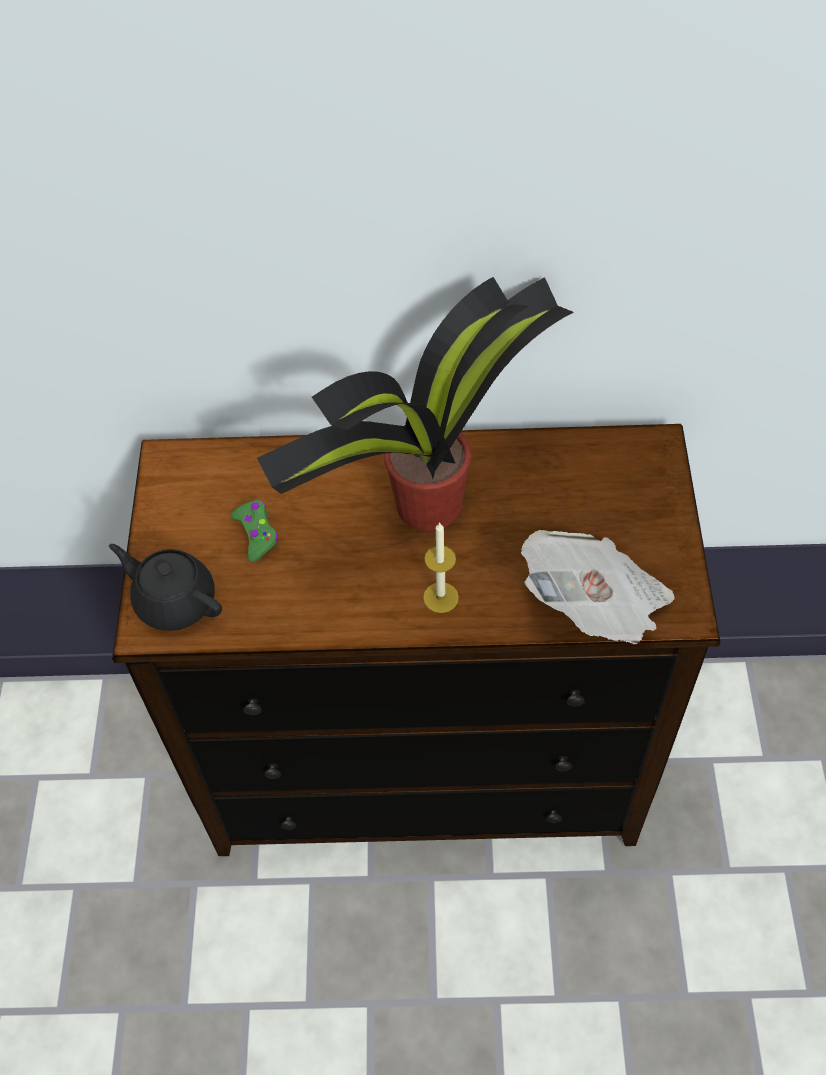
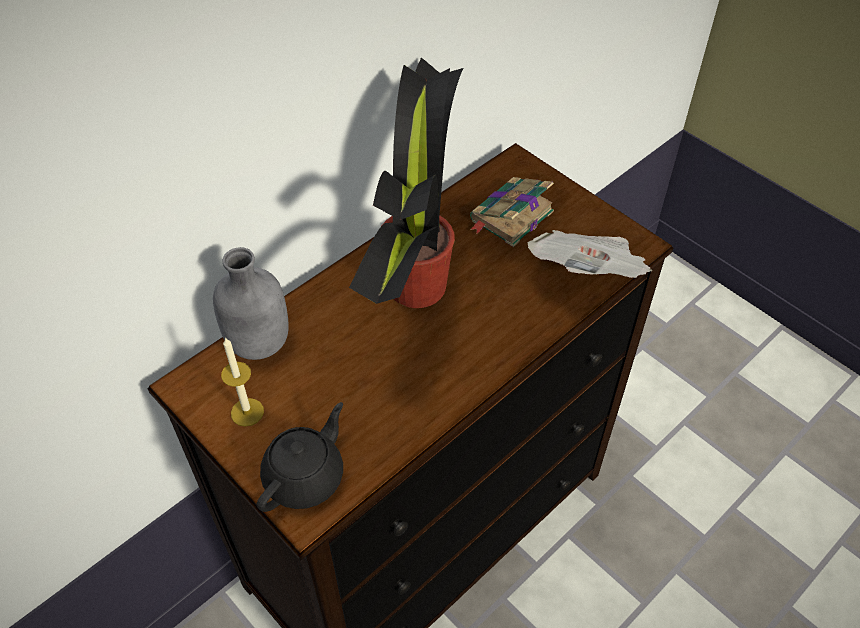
camera: 45 degrees left, 5 degrees down
(174, 600) = (306, 477): black teapot -> black teapot turned 135 degrees clockwise
(250, 463) = (258, 344): none -> grey bottle
(256, 533) = (317, 387): green game controller -> none
(441, 597) = (491, 337): candle -> candle (247, 412)
(587, 496) = (510, 217): none -> book

